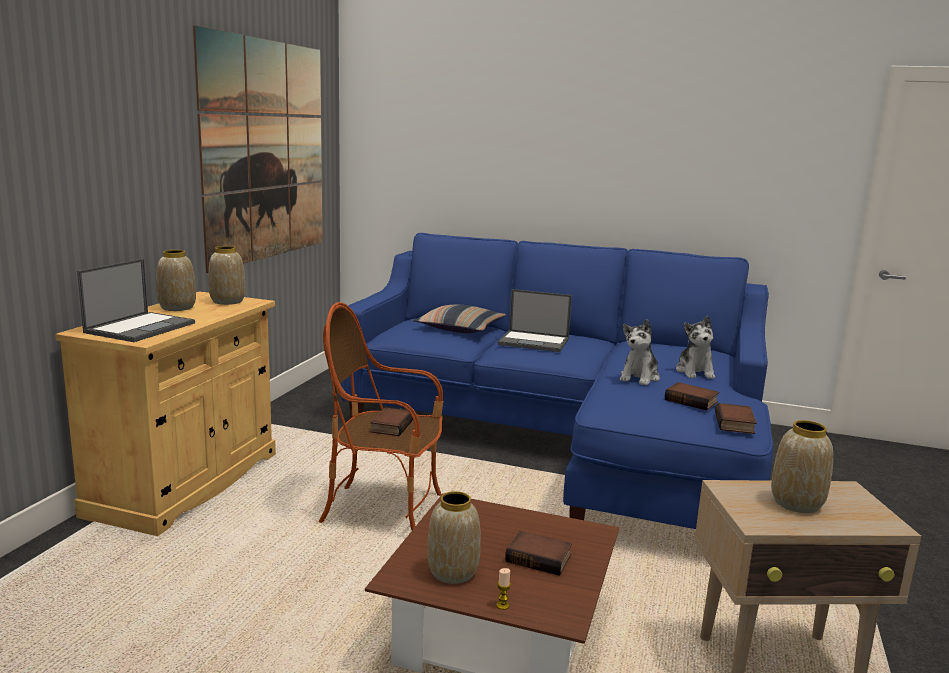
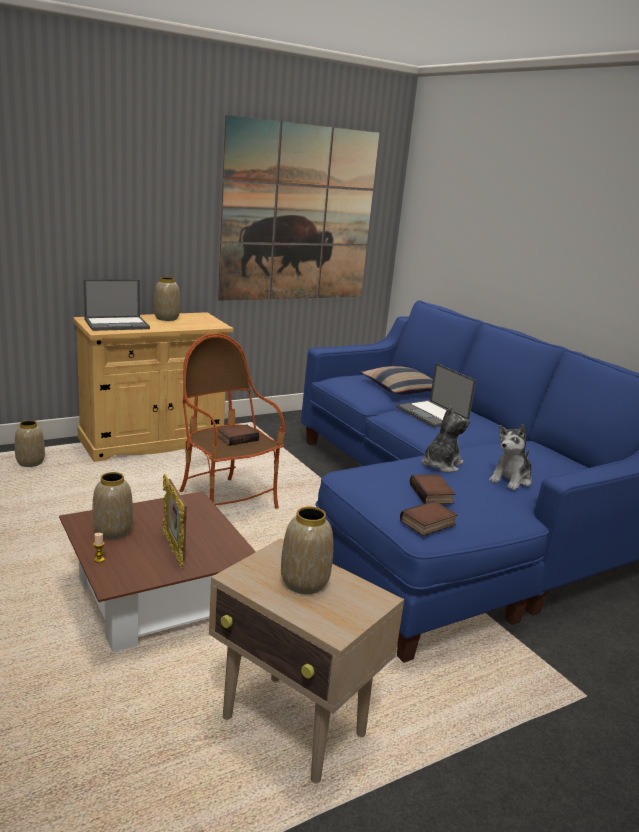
camera: 40 degrees right, 5 degrees up
(228, 301) = (203, 322): vase -> vase (30, 463)
(540, 558) = (173, 550): book -> picture frame
(639, 377) = (441, 464): plush toy -> plush toy turned 150 degrees clockwise

